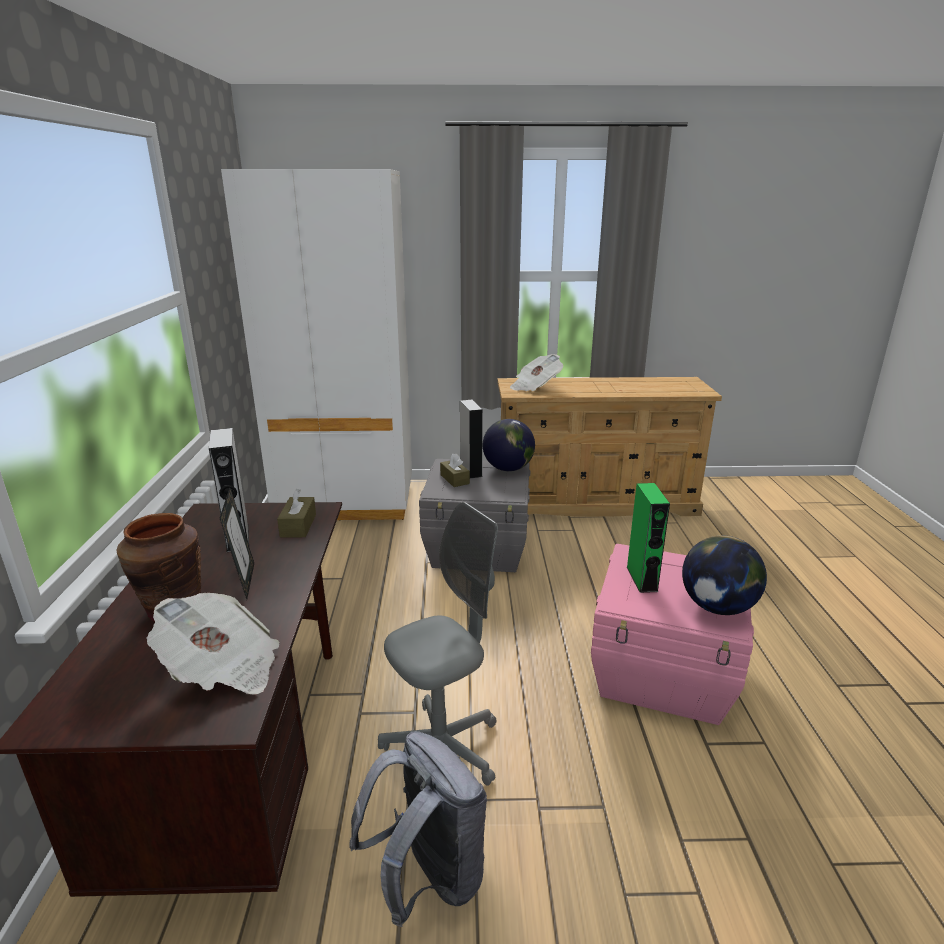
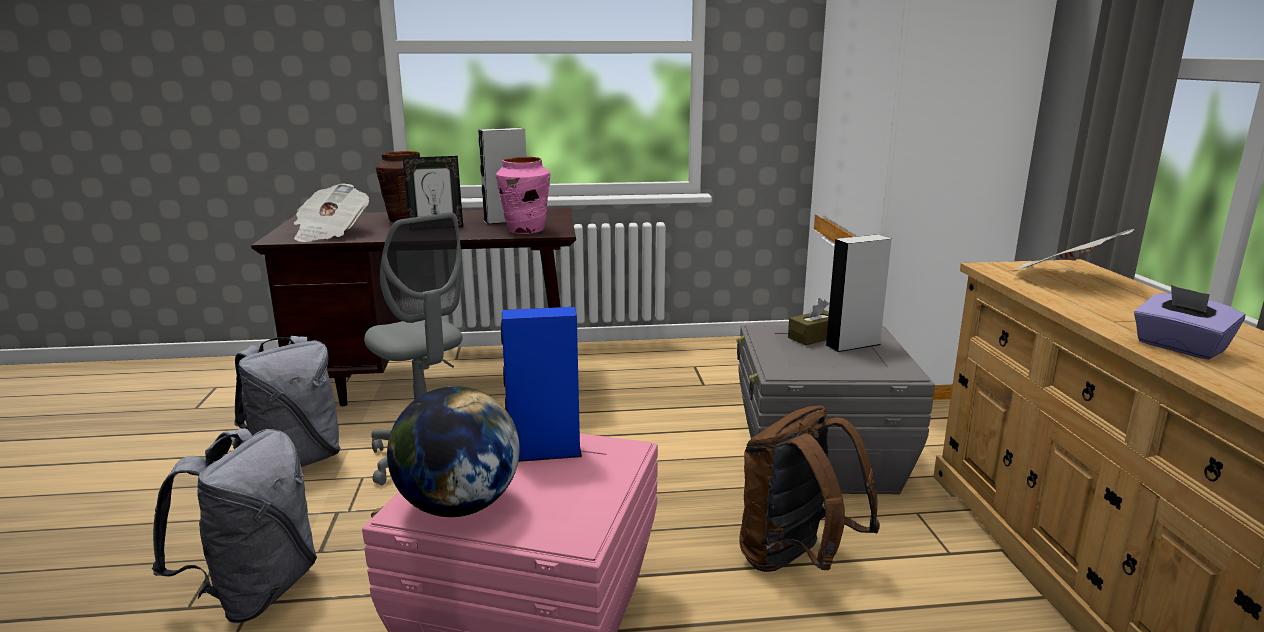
camera: 85 degrees right, 5 degrees down
(298, 525) = (525, 230): brown tissue box -> pink vase
(508, 468) = (884, 367): globe -> none
(586, 573) = (795, 561): none -> brown backpack
(631, 390) = (1179, 347): none -> purple tissue box
(641, 579) = (544, 452): green speaker -> blue speaker
(667, 841) = (255, 592): none -> grey backpack

